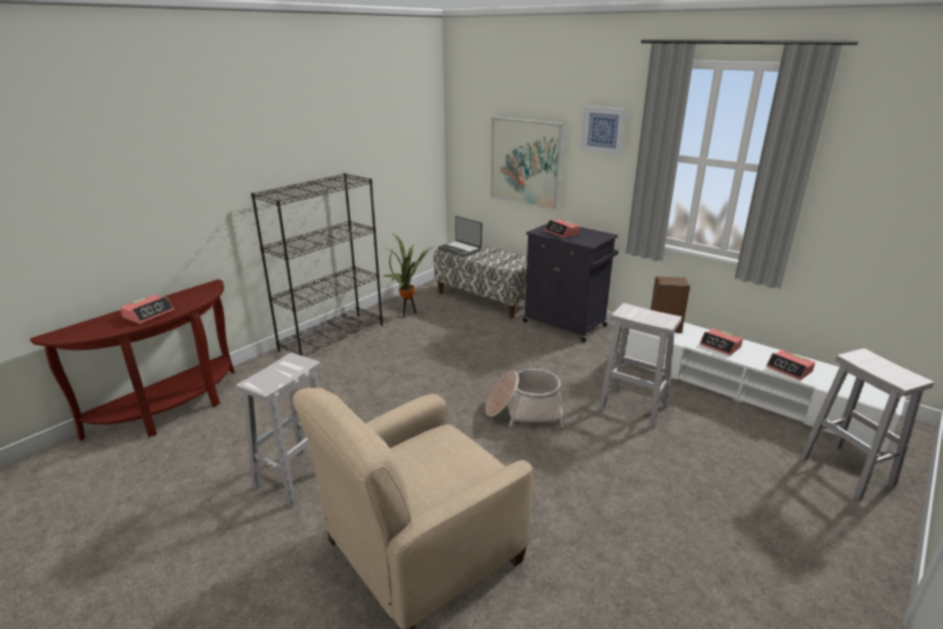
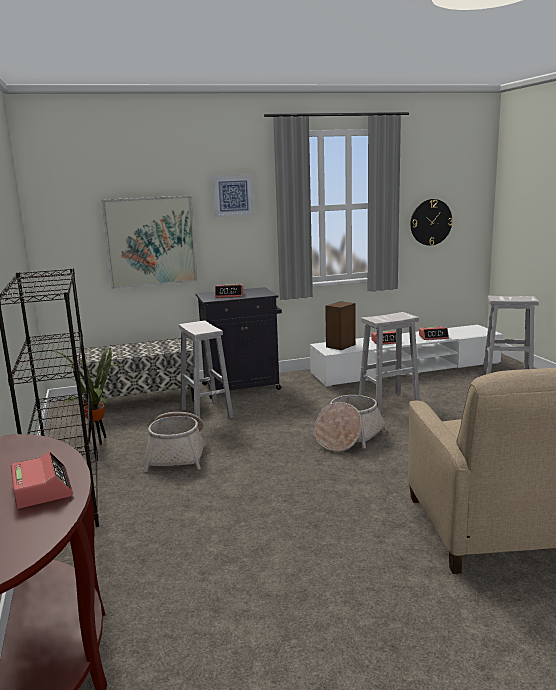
camera: 55 degrees left, 10 degrees down
(296, 477) = (333, 575): white stool -> white stool (207, 413)
(416, 348) = (177, 454): none -> basket
(460, 249) = (99, 354): laptop -> none
(873, 213) = (431, 222): none -> wall clock

